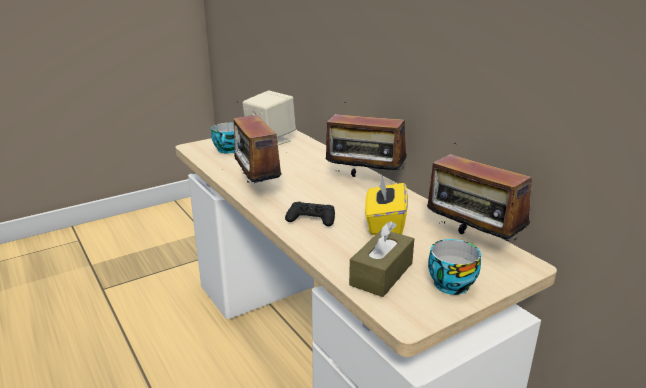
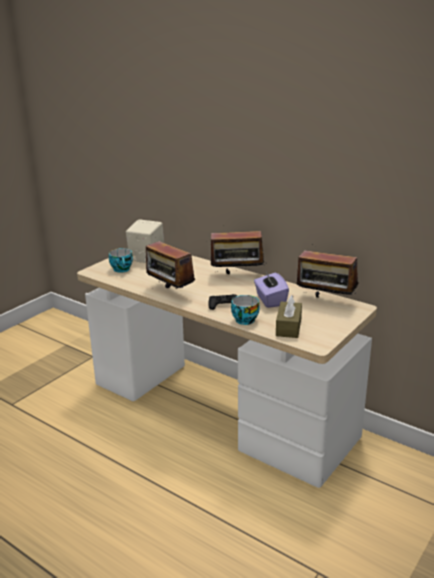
camera: 20 degrees left, 0 degrees up
(384, 224) = (270, 300): yellow tissue box -> purple tissue box
(450, 283) = (327, 324): cup -> cup (244, 319)

